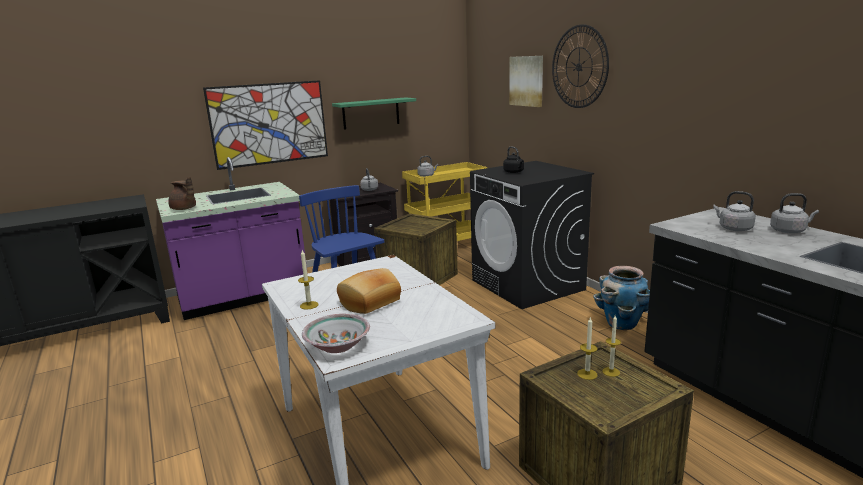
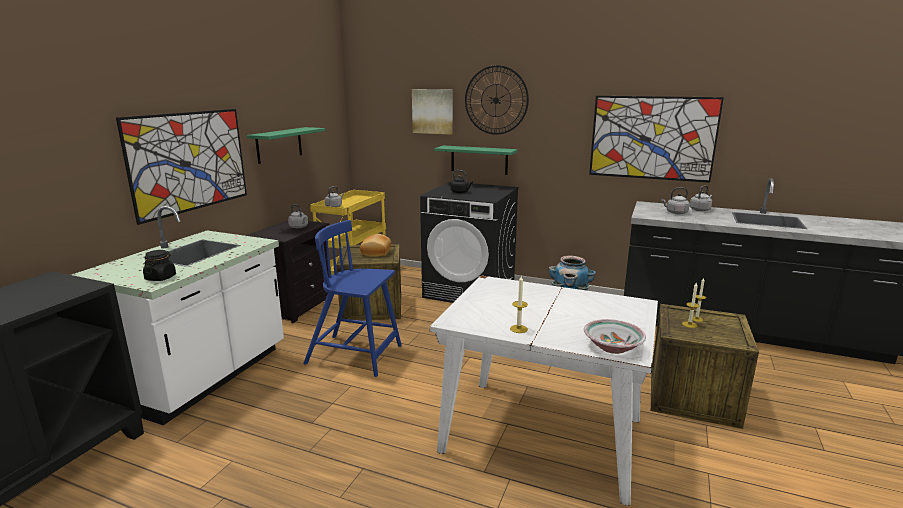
camera: 40 degrees left, 0 degrees up
(184, 209) = (161, 278): brown teapot -> black jar
(243, 297) = (204, 376): purple counter -> white counter
(370, 302) = (557, 312): bread -> bread (376, 252)
(563, 137) = (479, 160): none -> green shelf
(747, 117) = (652, 138): none -> picture

